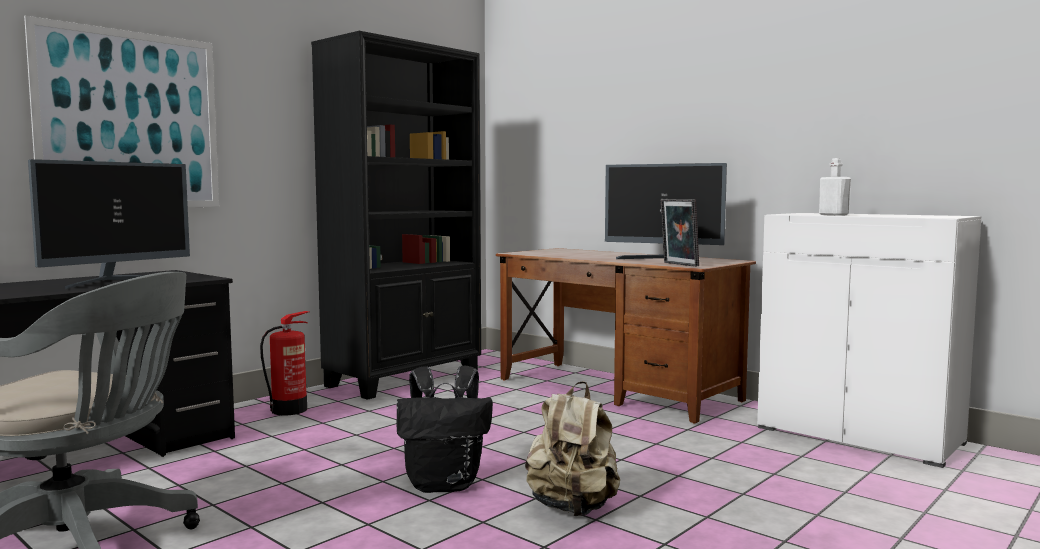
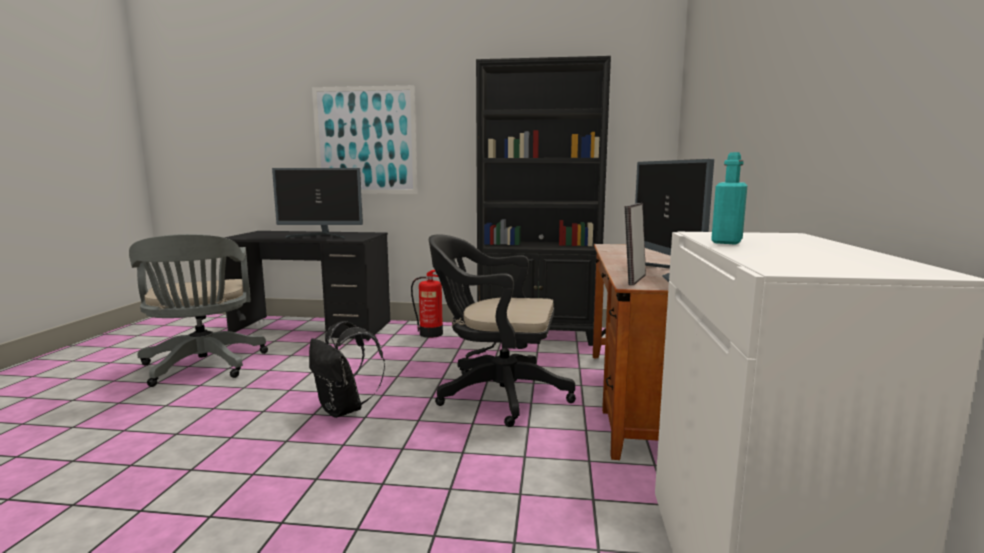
camera: 55 degrees right, 5 degrees up
(522, 424) = (496, 394): none -> black office chair
(573, 508) = (332, 464): beige backpack -> none
(833, 215) = (726, 241): white bottle -> turquoise bottle

